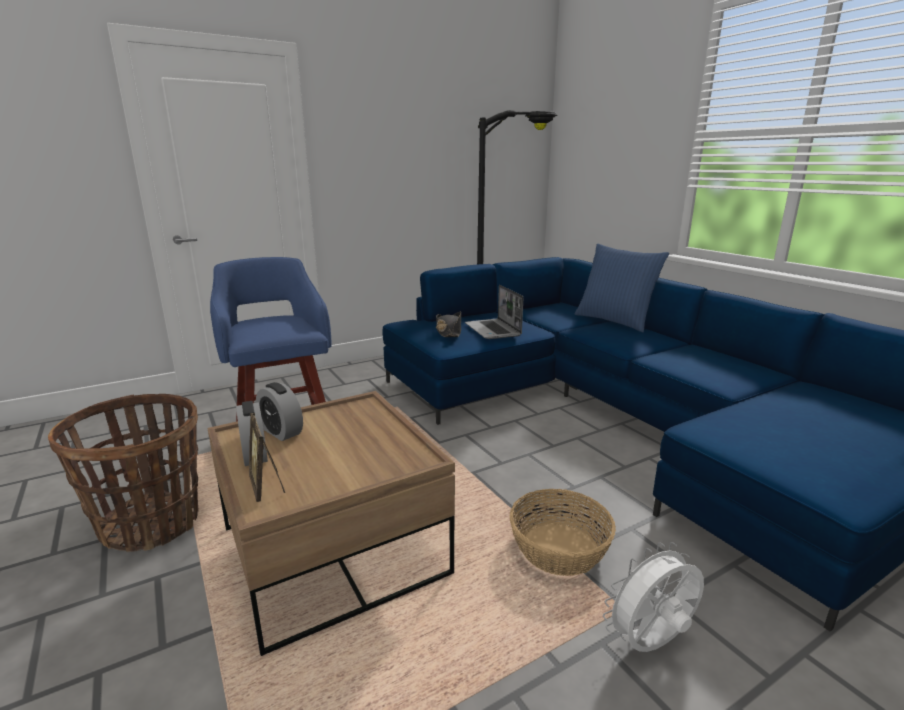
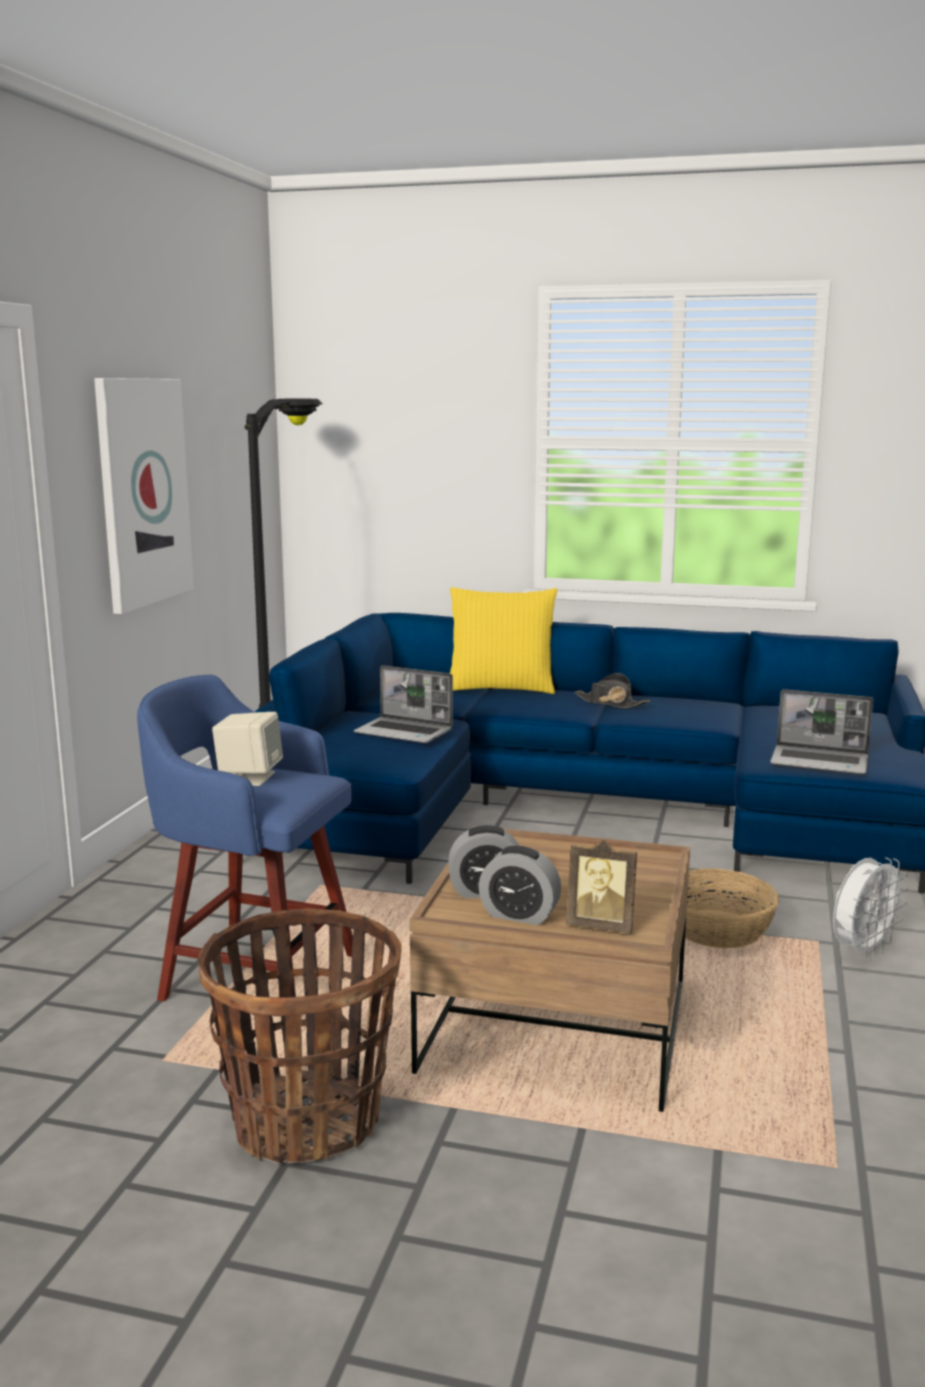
camera: 45 degrees left, 5 degrees down
(275, 321) = (249, 777): none -> beige speaker
(396, 162) = (142, 492): none -> picture
(449, 332) = (359, 748): black hat -> black hat (610, 703)
(615, 321) = (501, 688): blue pillow -> yellow pillow
(651, 644) = (862, 951): white fan -> white fan turned 150 degrees counterclockwise
(758, 446) = (820, 762): none -> laptop

